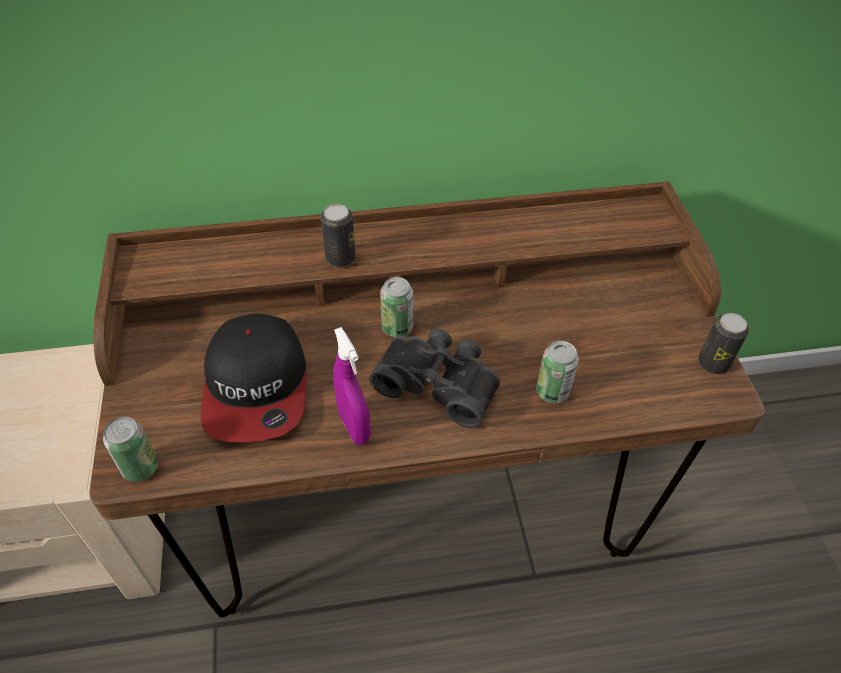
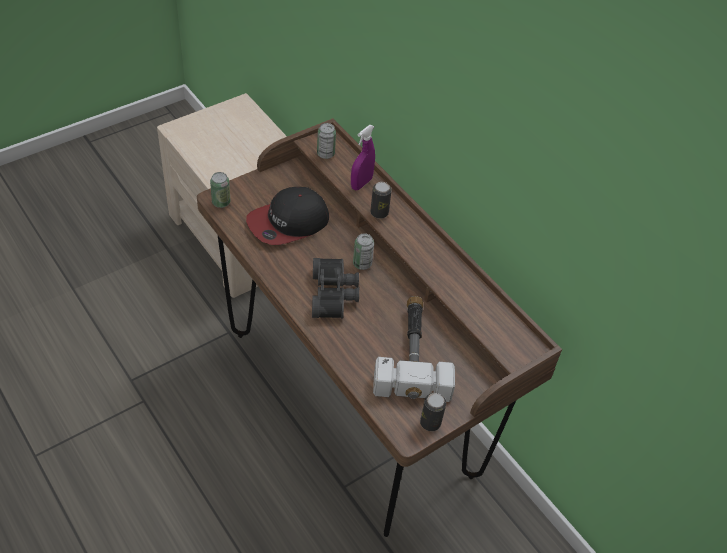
camera: 60 degrees right, 0 degrees up
(354, 426) = (286, 269): purple spray bottle -> purple spray bottle (361, 183)
(552, 391) = (359, 346): can -> can (325, 154)
(587, 335) = (412, 353): none -> hammer

